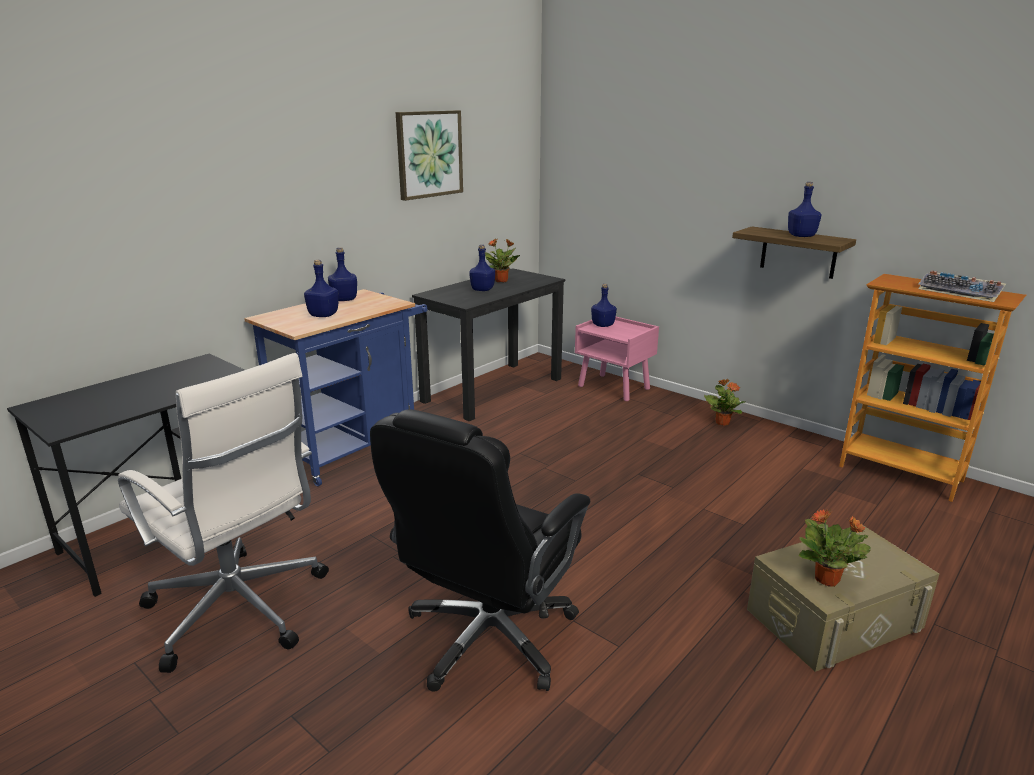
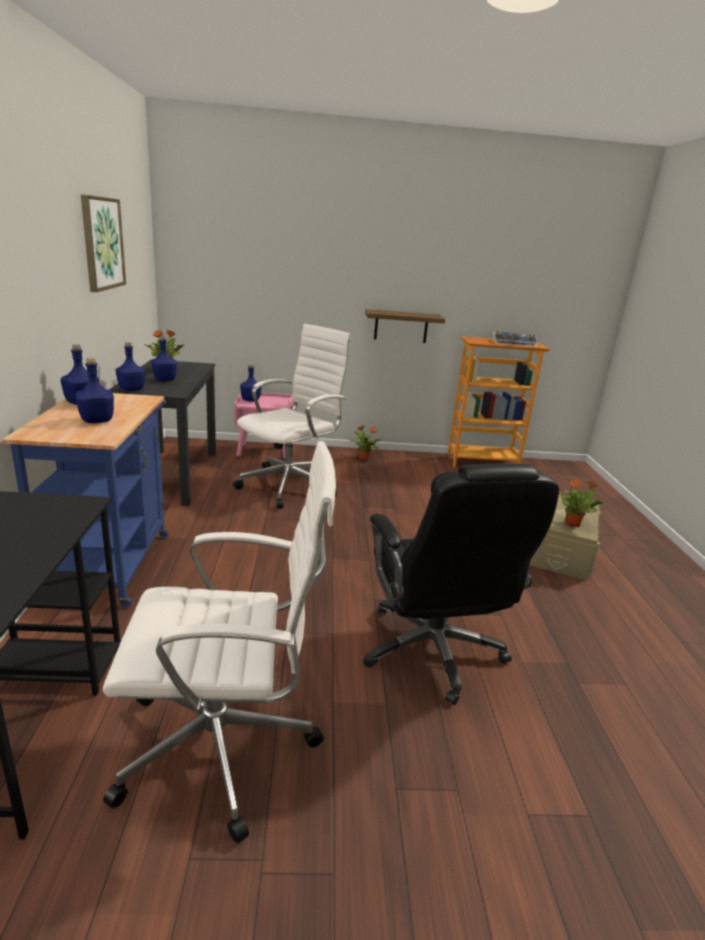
camera: 45 degrees left, 0 degrees up
(590, 429) = (291, 485): none -> white office chair
(801, 236) = (410, 314): blue bottle -> blue bottle (131, 389)

